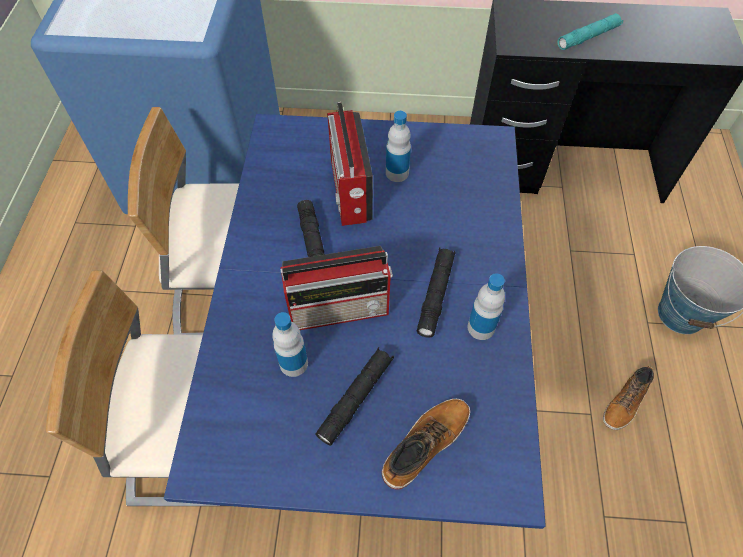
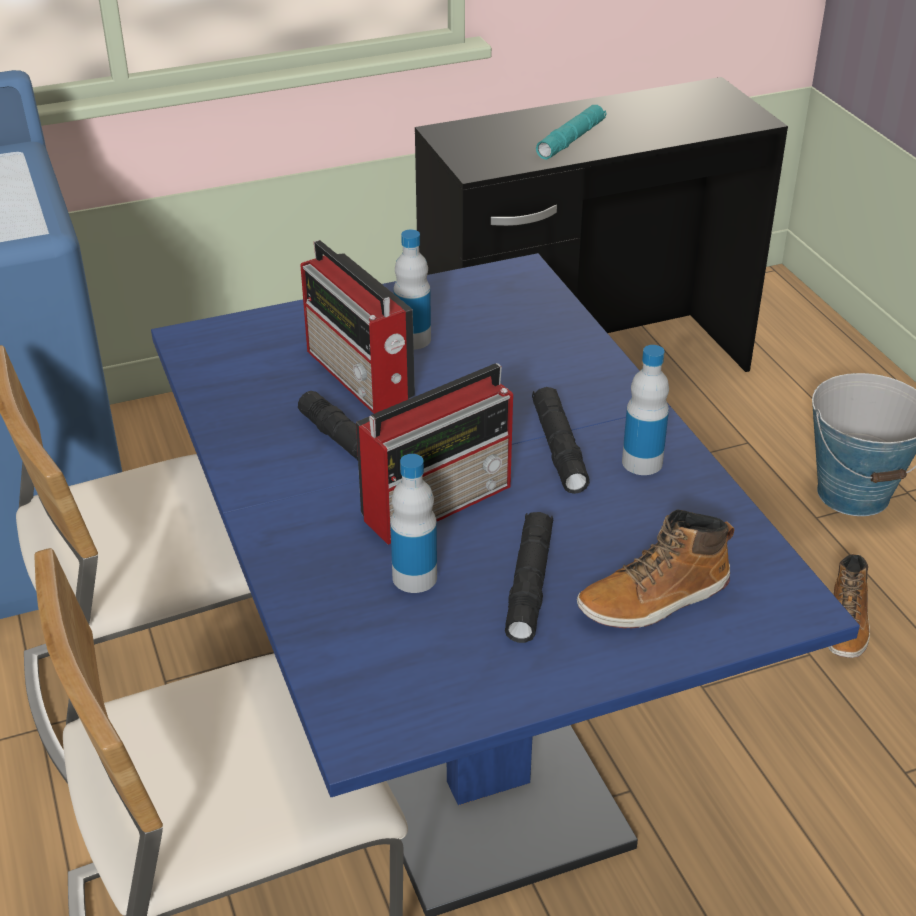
camera: 25 degrees left, 20 degrees down
(424, 444) = (655, 599): boot -> boot turned 135 degrees counterclockwise

